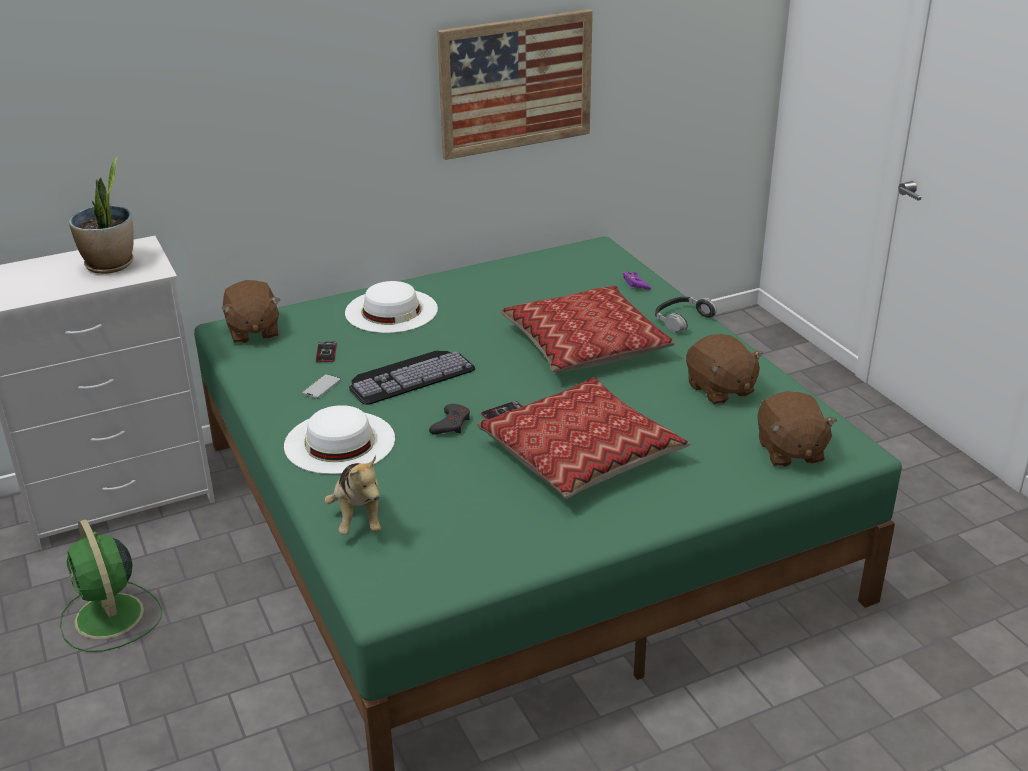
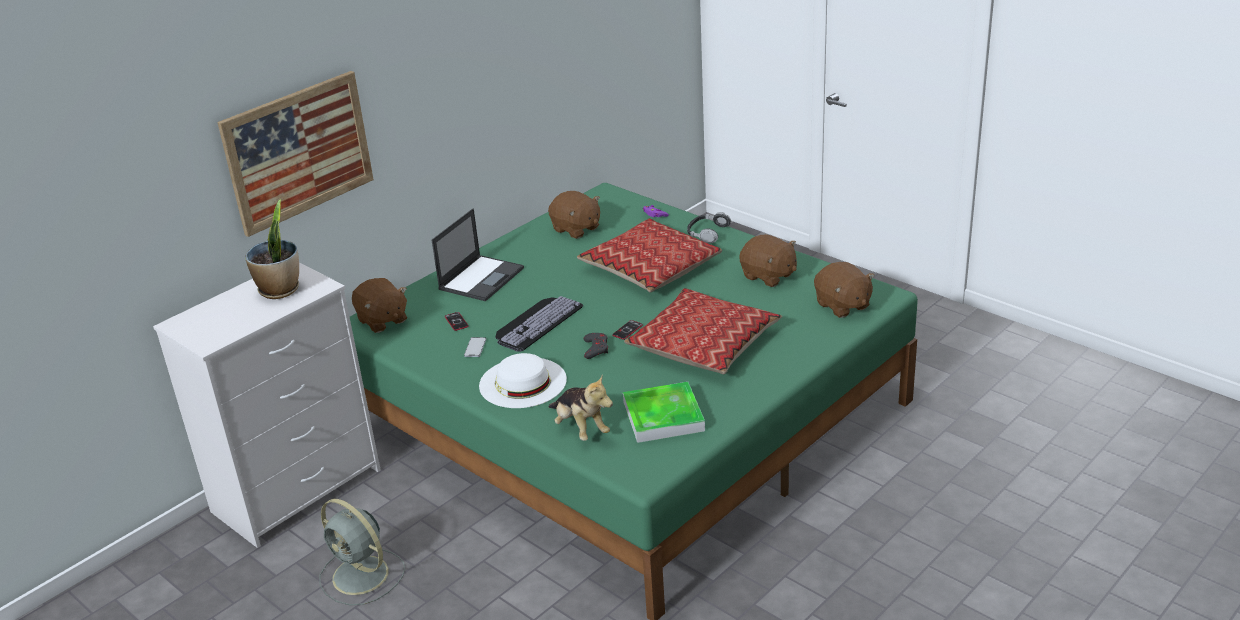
camera: 20 degrees left, 0 degrees up
(110, 618) = (362, 576): green fan -> grey fan
(391, 310) = (482, 278): white hat -> laptop
(465, 532) = (663, 416): none -> tray
(516, 84) = (528, 75): picture -> picture (298, 152)
(534, 280) = (576, 229): none -> brown plush toy

